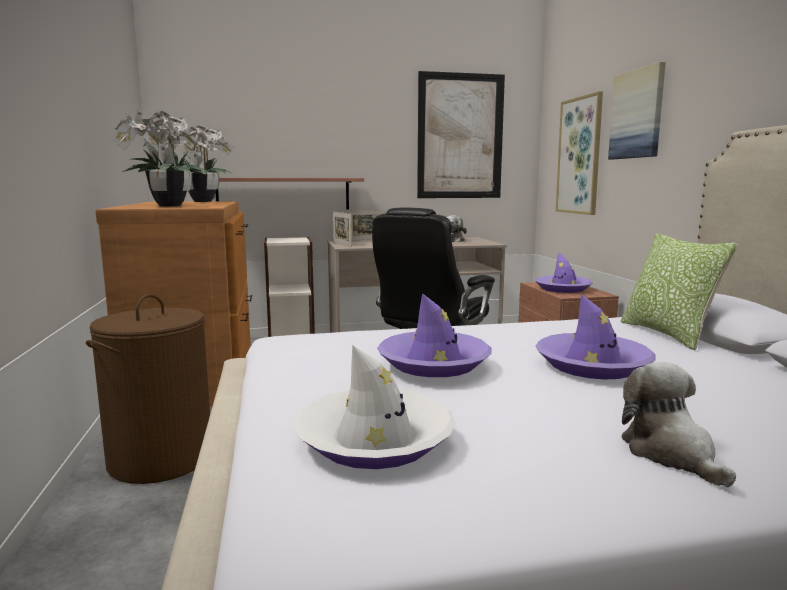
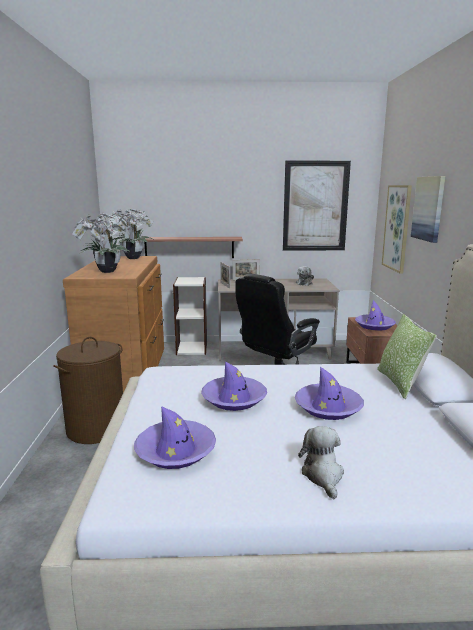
camera: 10 degrees right, 5 degrees up
(375, 440) = (175, 451): white hat -> purple hat

